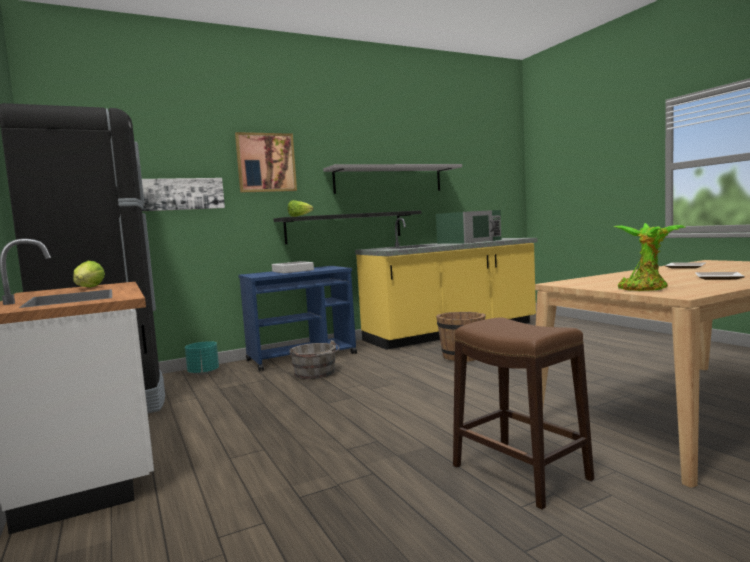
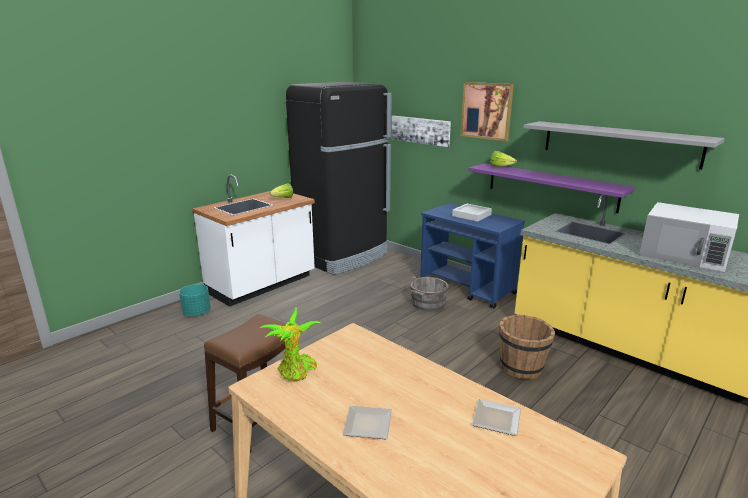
camera: 70 degrees right, 15 degrees up
(203, 373) = (408, 264): turquoise planter -> turquoise planter (196, 313)
(344, 227) = (550, 186): black shelf -> purple shelf
(470, 241) = (684, 254): green microwave -> white microwave

